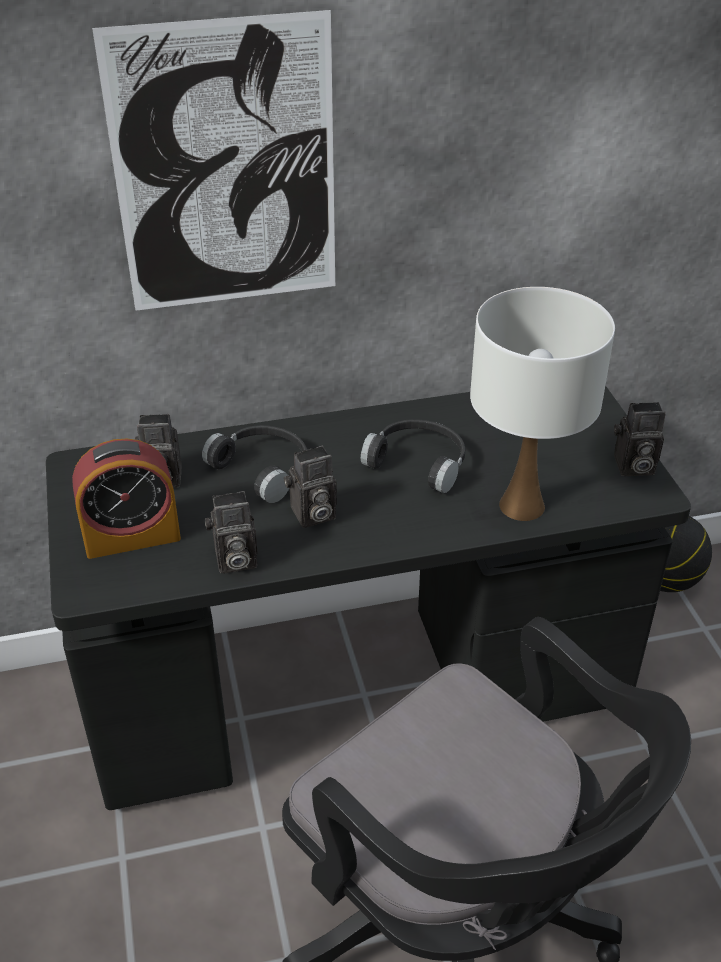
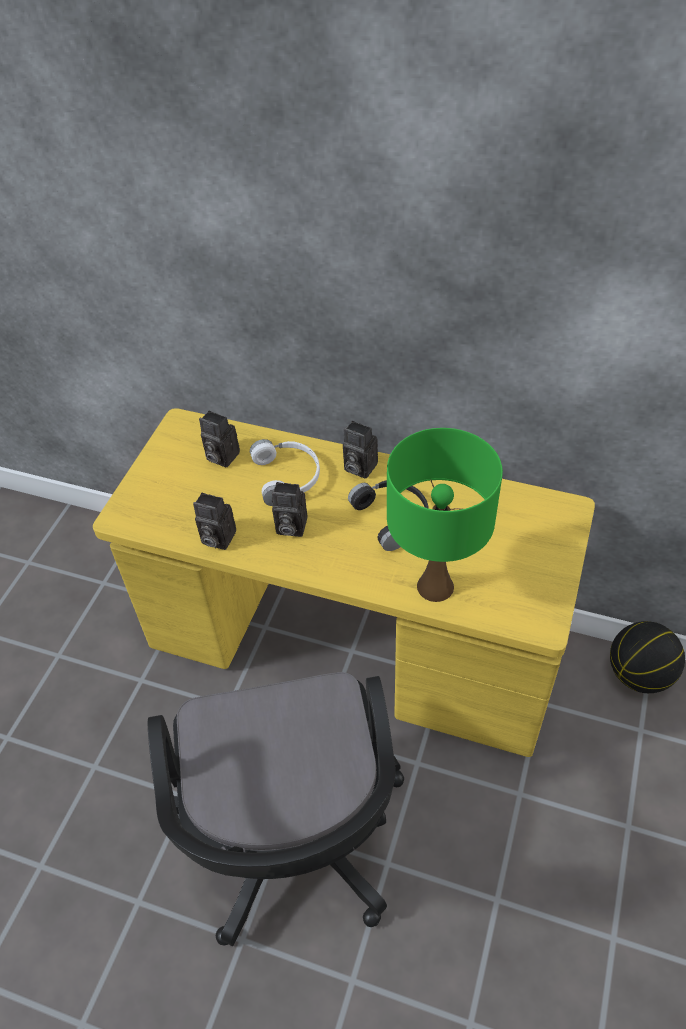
camera: 35 degrees right, 10 degrees up
(132, 536) = (172, 491): alarm clock -> none
(226, 170) = (295, 257): picture -> none
(264, 469) = (288, 477): black headphones -> white headphones
(360, 691) = (351, 647): black desk -> yellow desk
(521, 505) = (435, 586): white table lamp -> green table lamp
(632, 467) = (547, 593): camera -> camera (358, 467)

